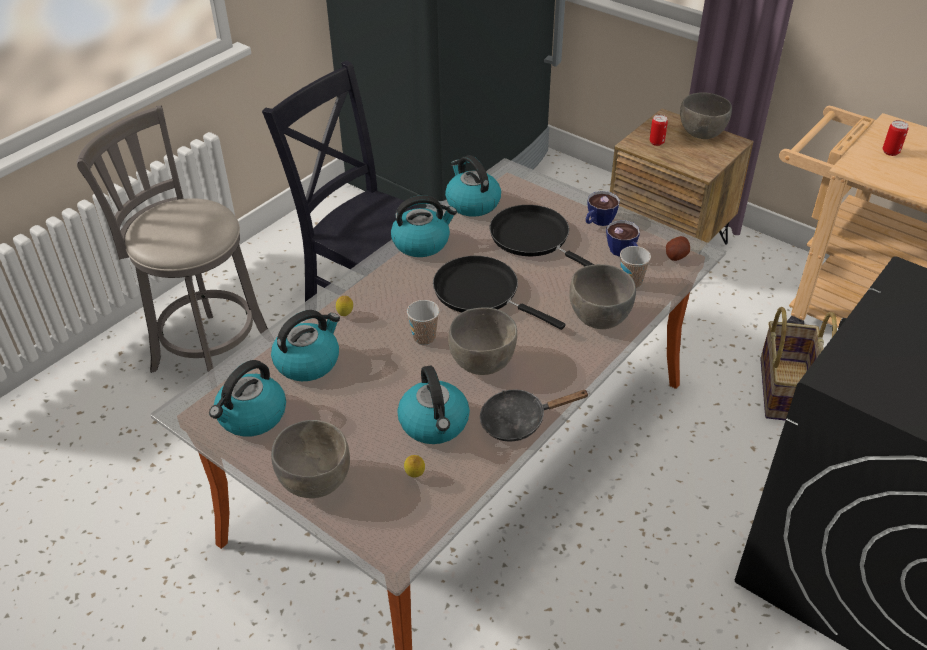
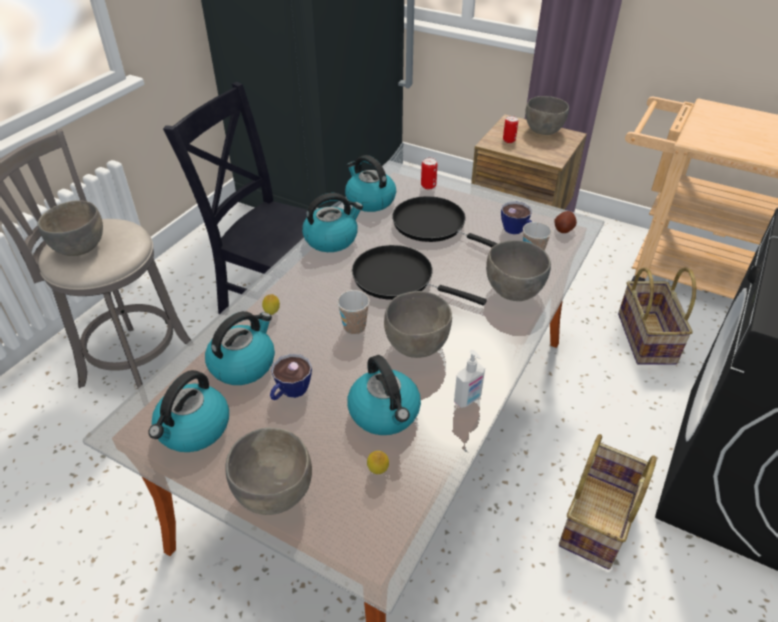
camera: 10 degrees left, 0 degrees up
(167, 228) = (81, 248): none -> grey bowl
(519, 421) = (468, 399): black frying pan -> soap dispenser
(598, 222) = (486, 206): cup -> cup (290, 392)
(670, 576) = (598, 521): none -> basket
(890, 152) = (718, 127): can -> can (428, 186)

